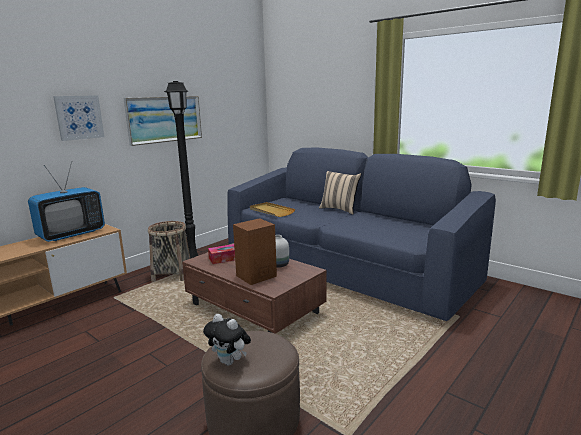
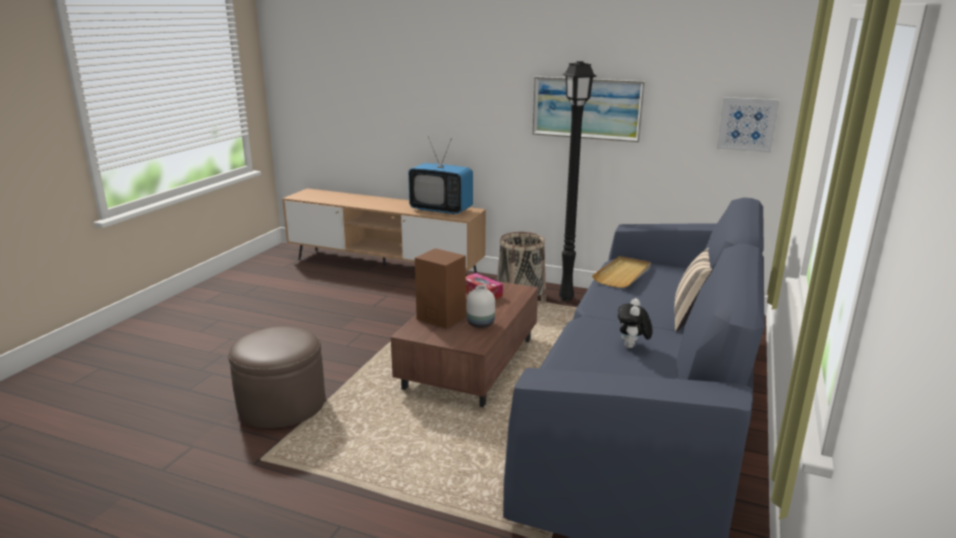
camera: 70 degrees right, 5 degrees up
(79, 117) = (484, 94): picture -> picture (747, 124)
(230, 362) = (258, 336): plush toy -> plush toy (632, 347)

